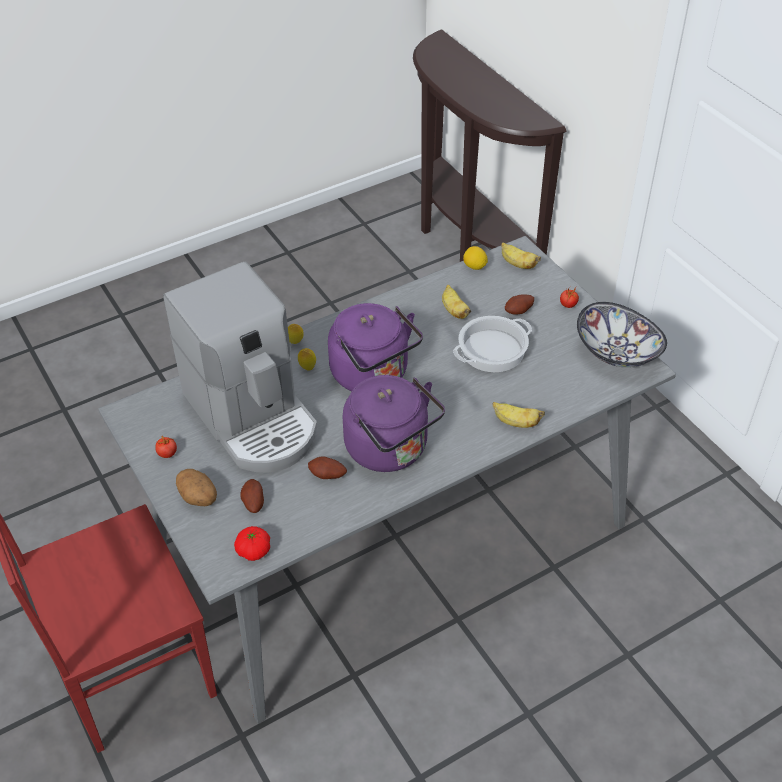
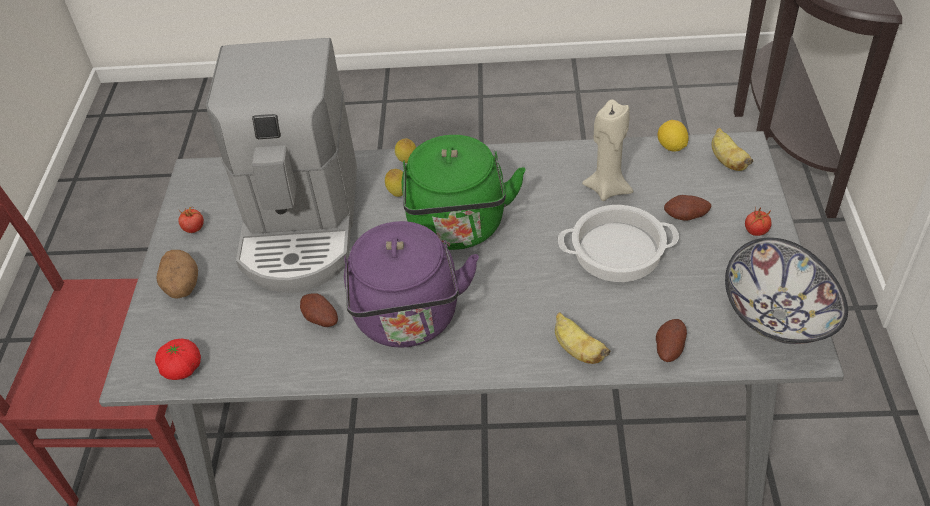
camera: 35 degrees right, 0 degrees up
(253, 503) = (225, 316): potato -> potato (668, 349)
(373, 375) = (458, 228): purple kettle -> green kettle
(454, 311) = (607, 189): banana -> beige candle

